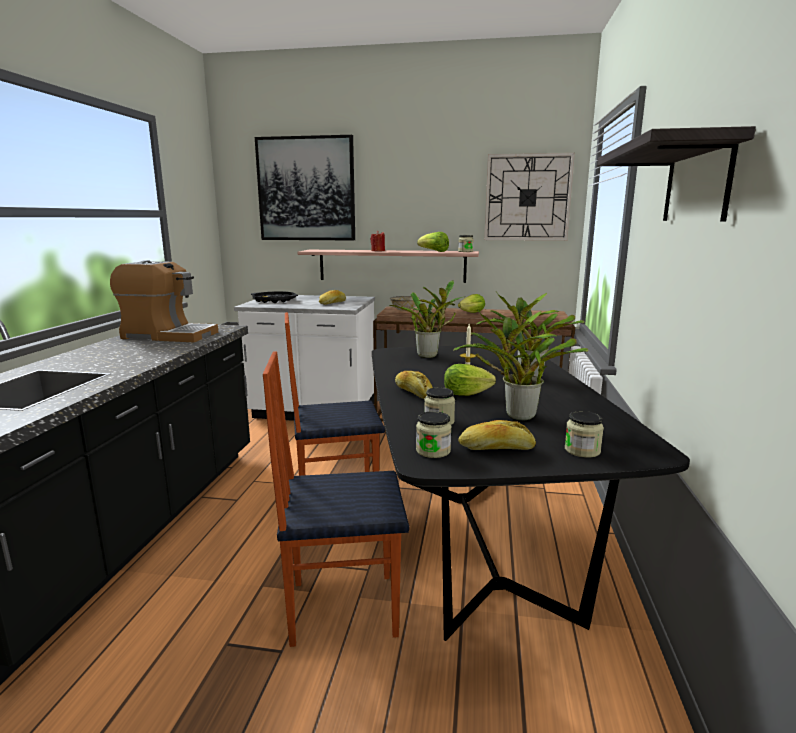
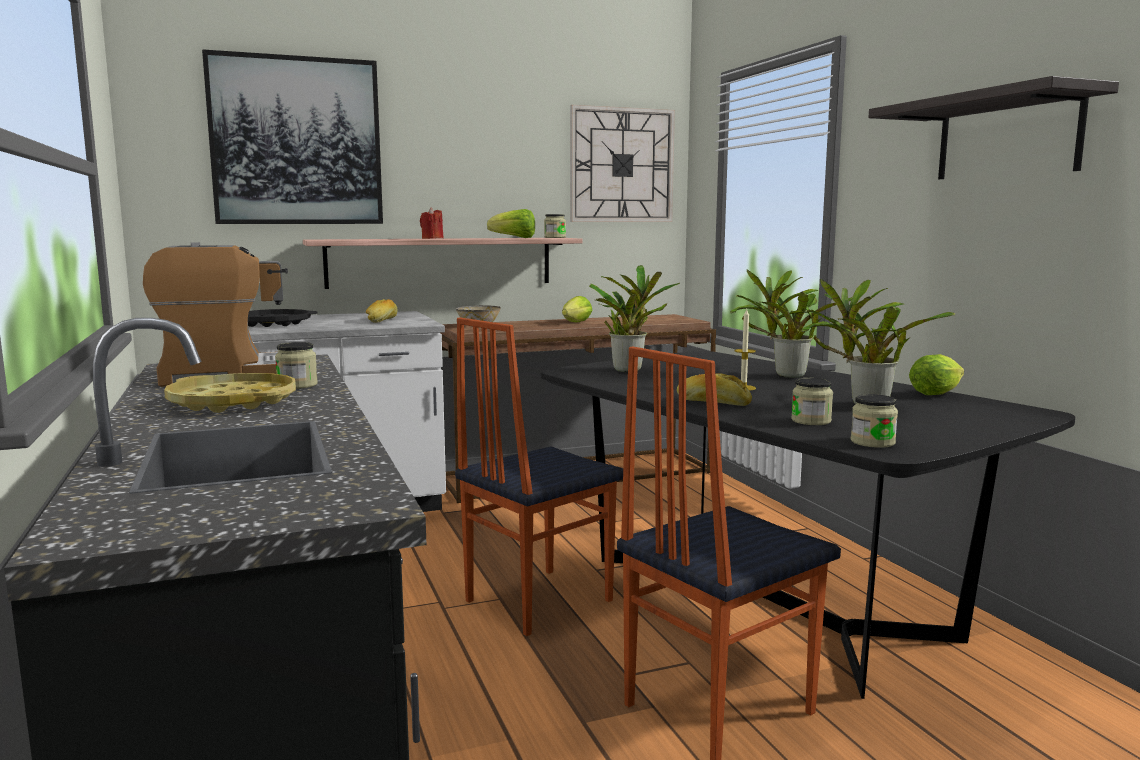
camera: 30 degrees left, 5 degrees down
(117, 354) = (233, 402): none -> yellow tray
(469, 394) = (774, 396): lettuce -> lettuce (937, 393)
(496, 448) = (919, 431): bread -> none
(582, 450) = (986, 420): jar -> jar (297, 385)

